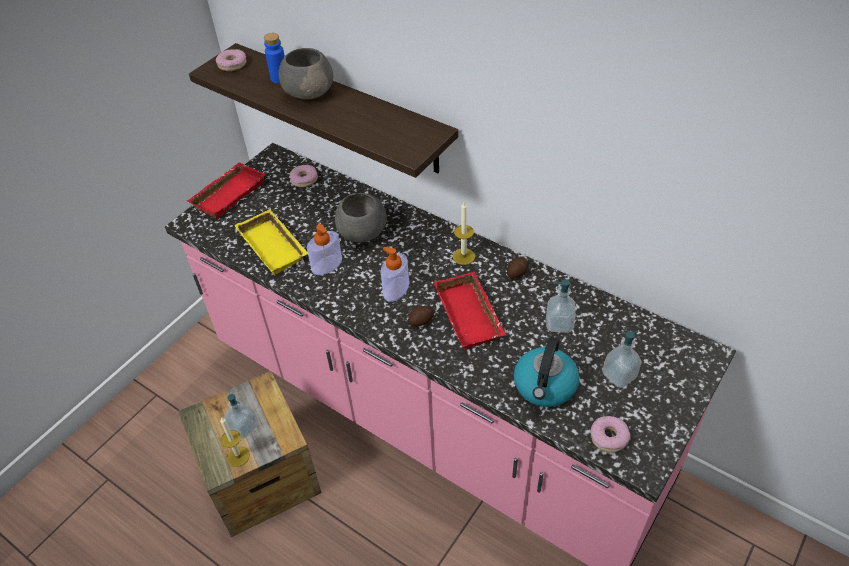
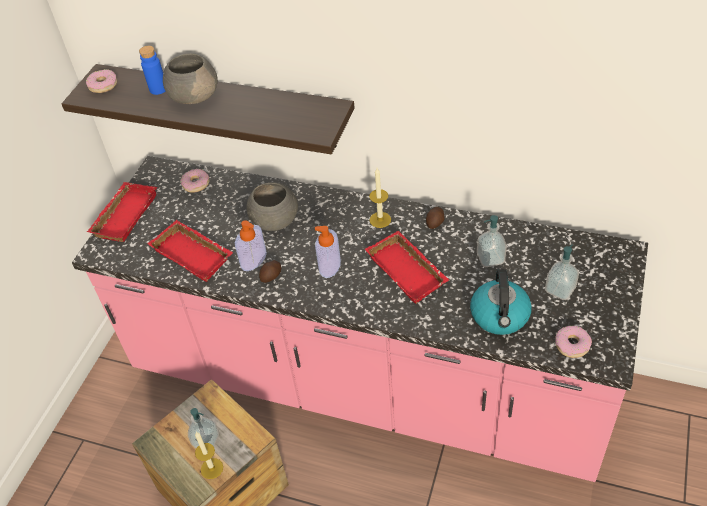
camera: 15 degrees left, 0 degrees up
(275, 246) = (194, 254): yellow tray -> red tray
(422, 321) = (366, 288): potato -> potato (272, 276)

